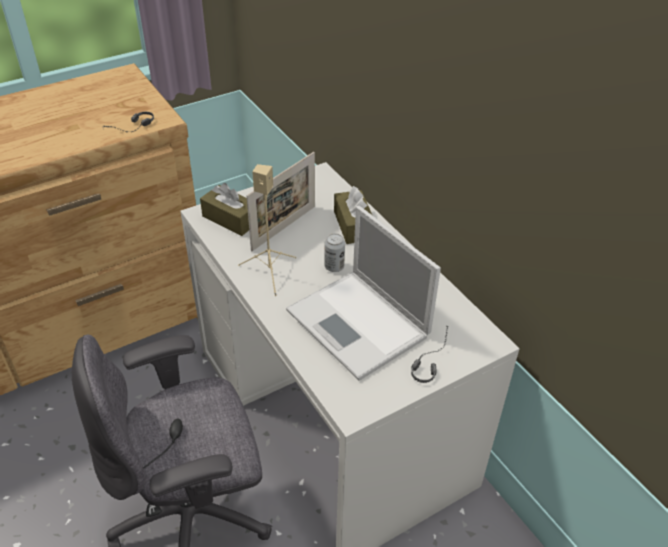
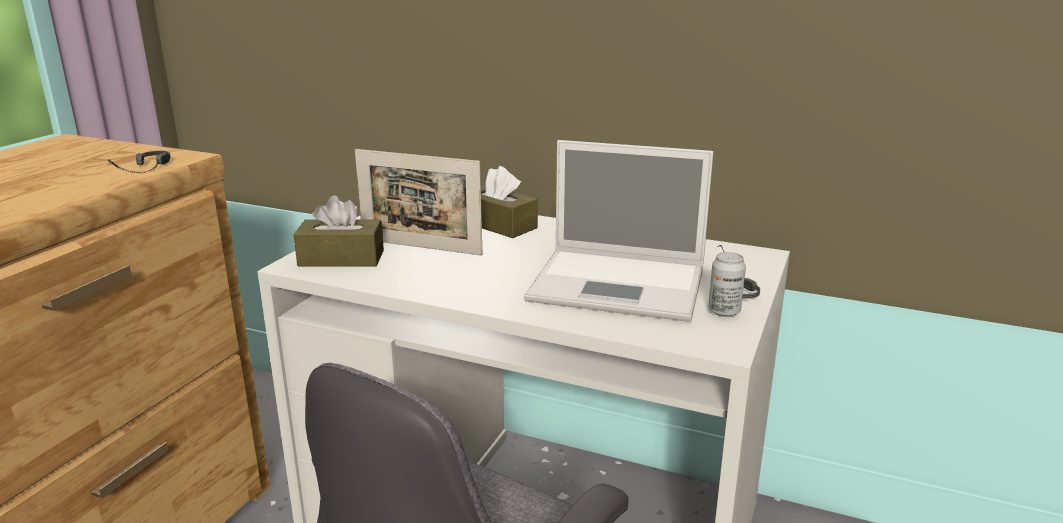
camera: 35 degrees left, 20 degrees down
(270, 271) = (456, 280): beige speaker -> none
(284, 228) = (421, 247): picture frame -> picture frame turned 105 degrees clockwise
(334, 267) = (525, 256): can -> can (724, 311)

